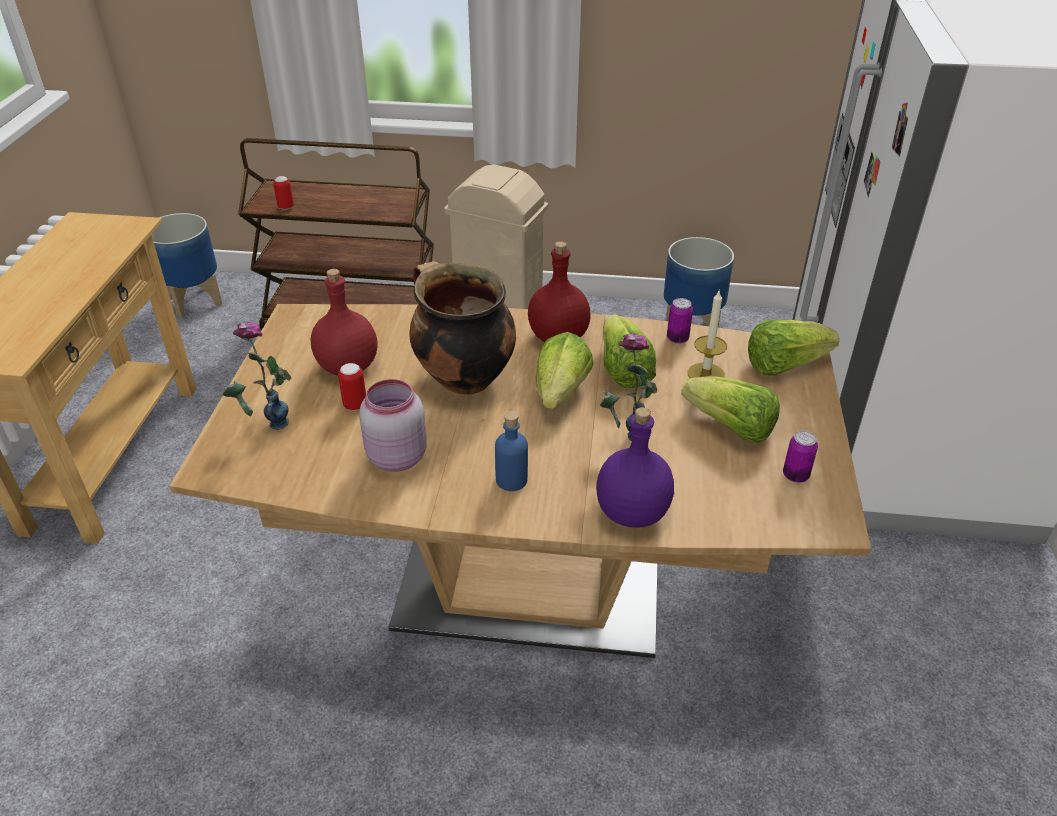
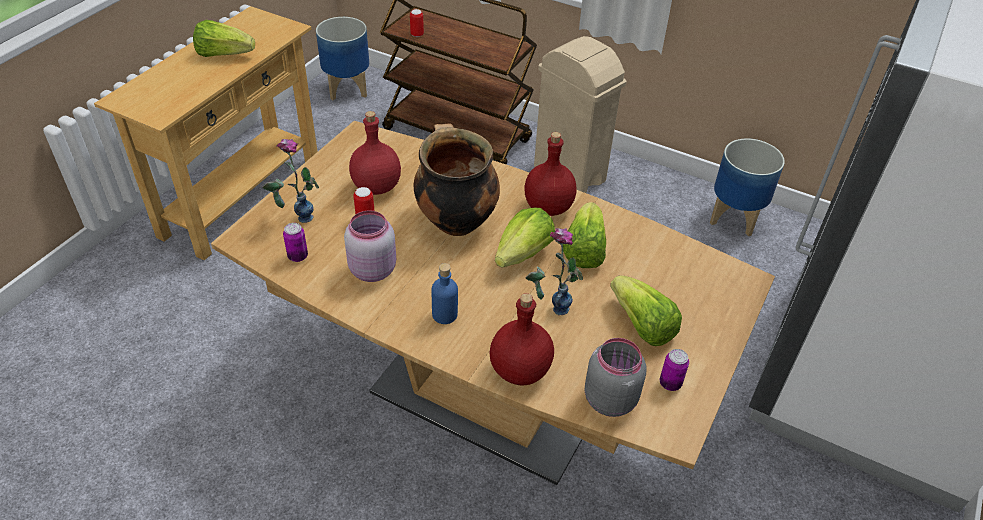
camera: 20 degrees right, 5 degrees up
(631, 513) = (519, 371): purple bottle -> red bottle
(677, 338) = (645, 236): can -> can (298, 256)
(706, 374) = (650, 274): candle -> none
(745, 510) = (610, 398): none -> grey jar
(784, 365) = (722, 285): lettuce -> lettuce (224, 54)

